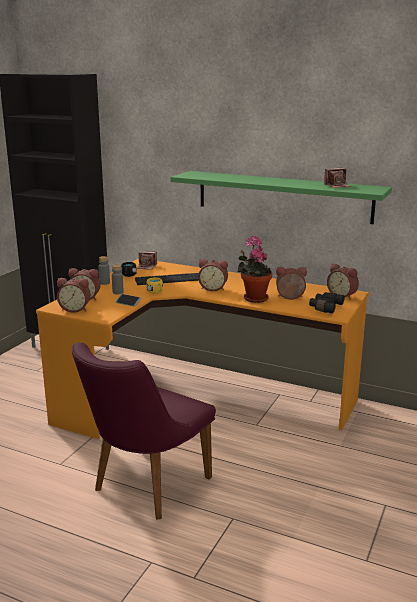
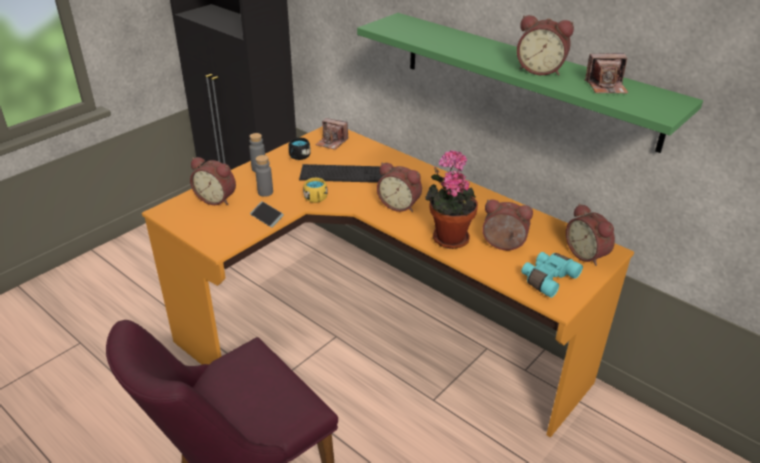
camera: 15 degrees right, 15 degrees up
(75, 309) = (191, 220): alarm clock -> alarm clock (540, 70)
(325, 307) = (547, 279): black binoculars -> turquoise binoculars

